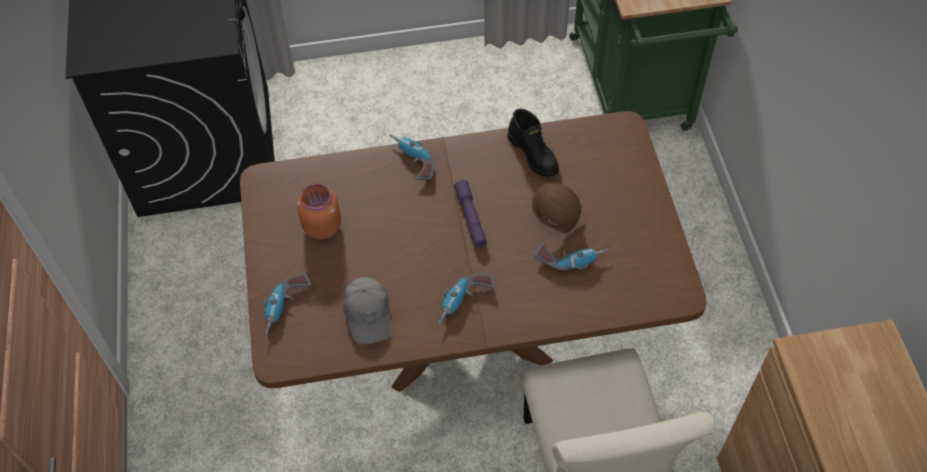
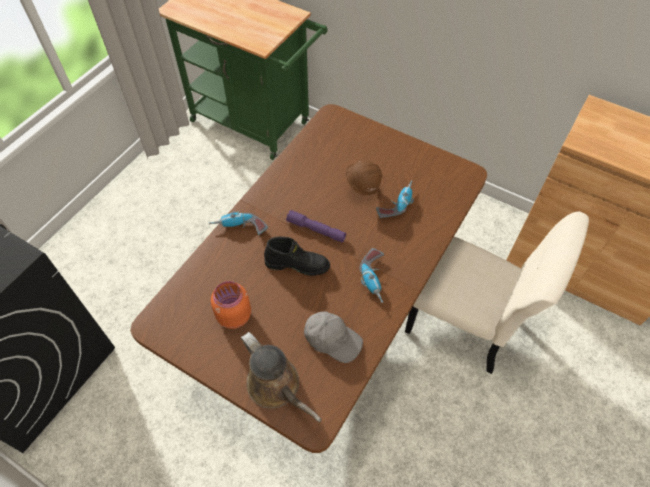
camera: 50 degrees left, 0 degrees up
(286, 307) = (277, 387): power drill -> brown watering can
(534, 154) = (304, 166): black boot -> black boot (297, 264)

